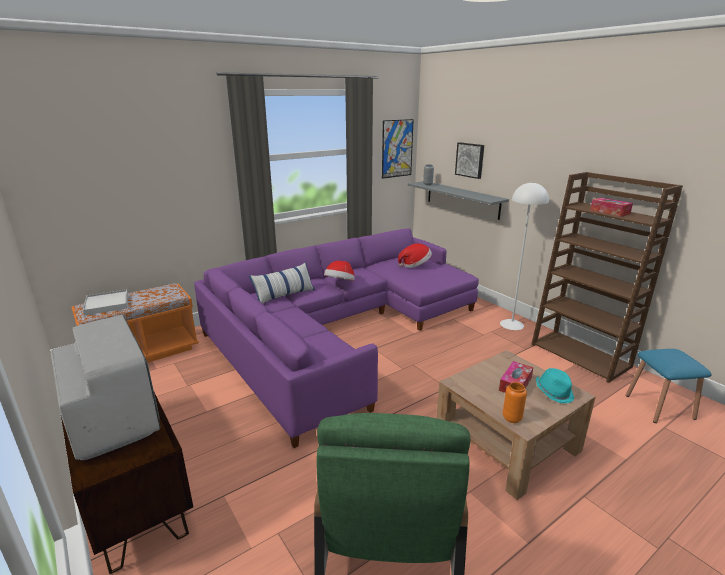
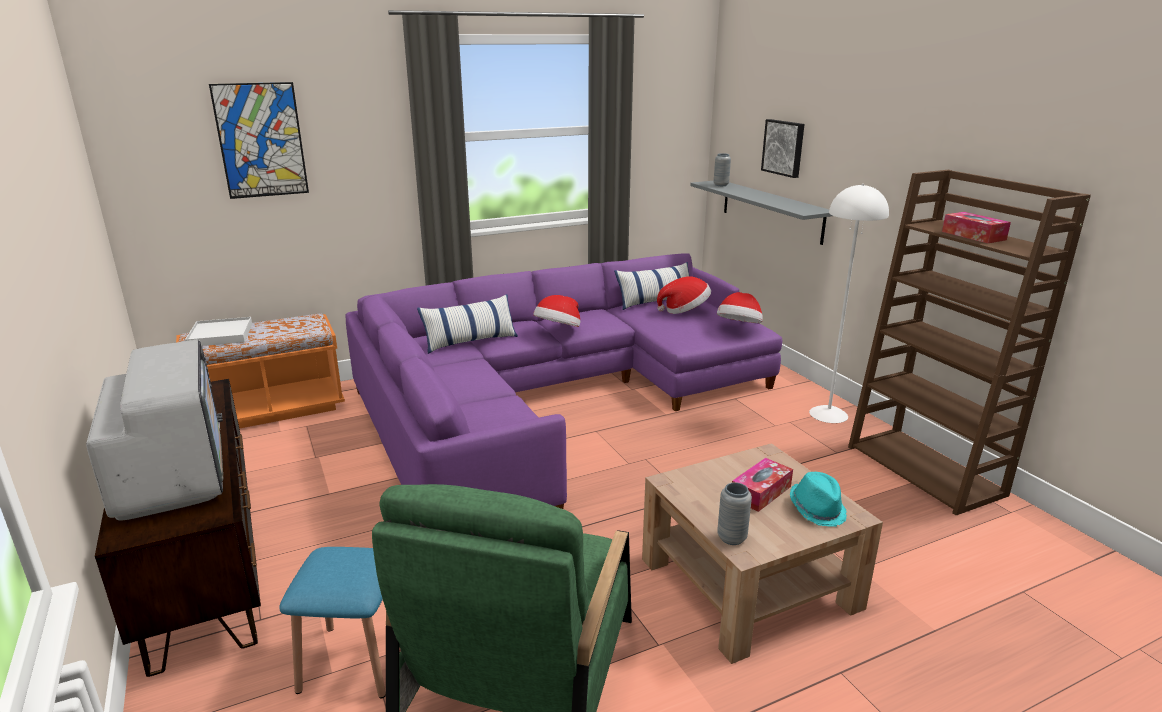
camera: 10 degrees right, 0 degrees up
(394, 260) = (655, 302): none -> pillow
(397, 148) = (676, 127): picture -> picture (261, 140)
(452, 274) = (739, 327): none -> hat
(512, 418) = (731, 538): orange vase -> grey vase
(659, 407) = (1029, 560): blue stool -> blue stool (354, 660)

